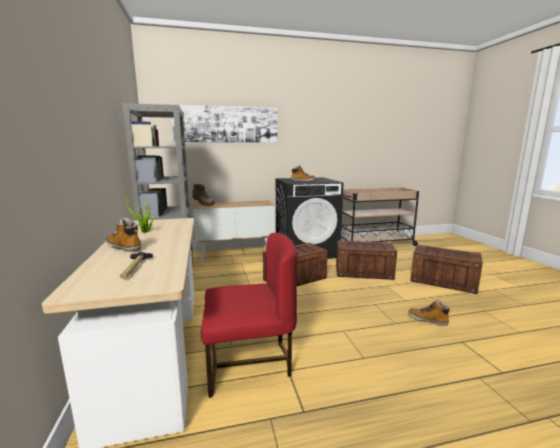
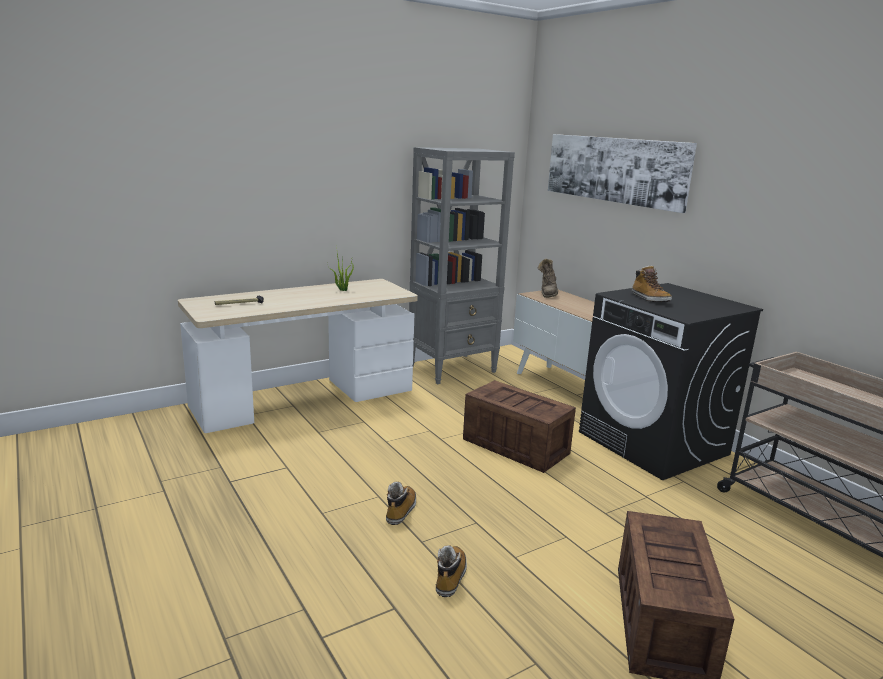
camera: 70 degrees right, 5 degrees up
(124, 247) = (290, 293): boot -> boot (401, 511)
(249, 363) = (293, 445): red chair -> none
(364, 272) = (610, 511): crate -> none

